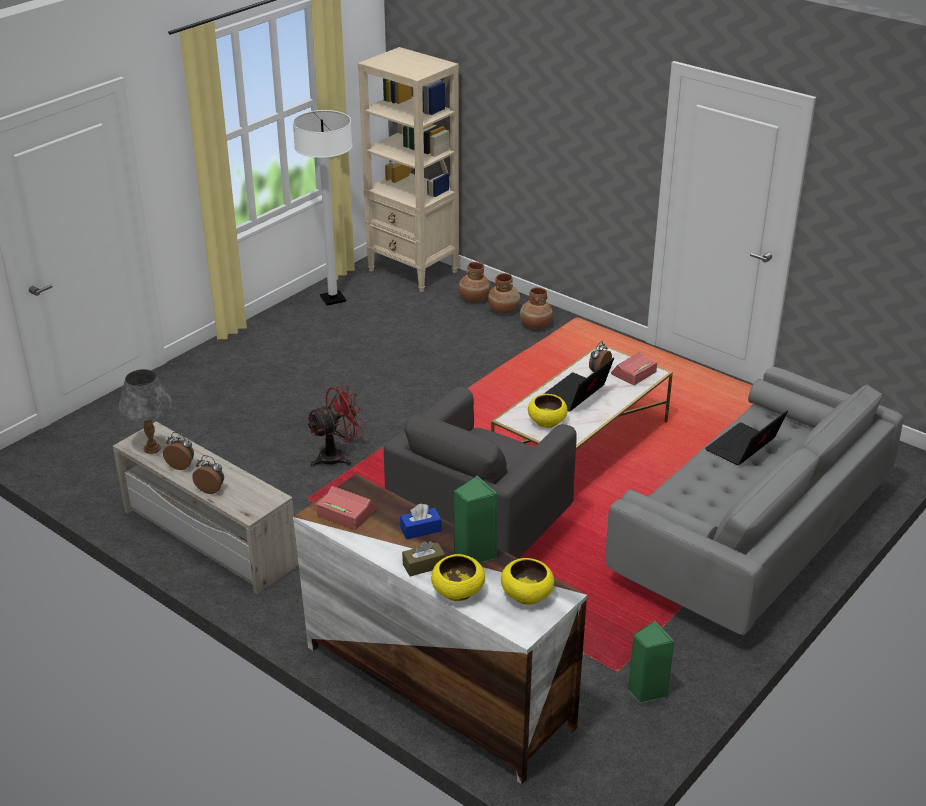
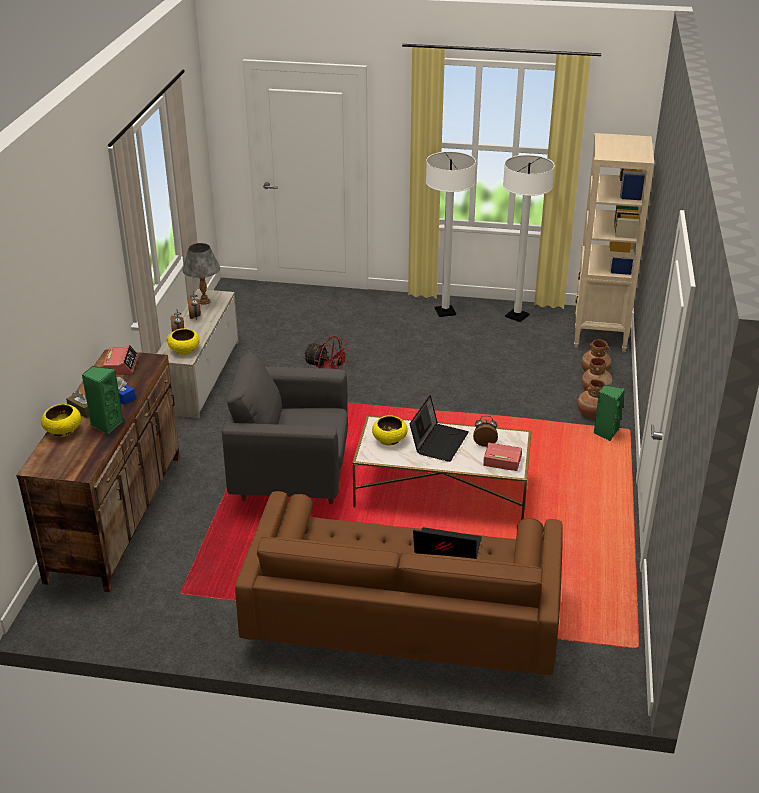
camera: 60 degrees right, 0 degrees up
(274, 334) = (445, 312): none -> white floor lamp
(437, 684) = (118, 515): white cabinet -> brown cabinet
(527, 594) = (75, 458): yellow bowl -> yellow bowl (185, 350)
(575, 395) = (438, 442): laptop -> laptop turned 105 degrees clockwise
(646, 691) = (167, 615): green speaker -> green speaker (605, 433)
(751, 535) = (403, 620): grey sofa -> brown sofa

